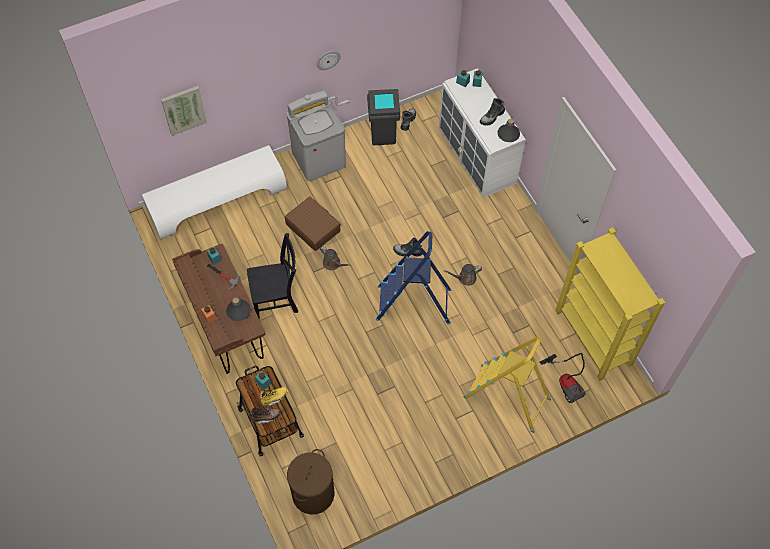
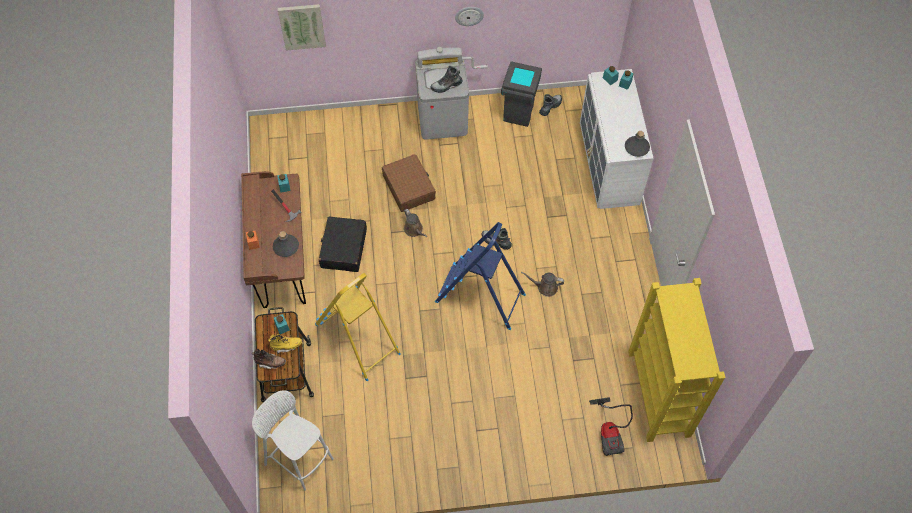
camera: 20 degrees right, 0 degrees up
(217, 200) = (324, 131): white bench -> none
(277, 299) = (343, 249): black chair -> black suitcase
(313, 493) = (300, 458): brown laundry basket -> white stool
(492, 117) = (626, 124): boot -> boot (446, 85)
(506, 398) = (538, 427): yellow step ladder -> yellow step ladder (357, 338)

